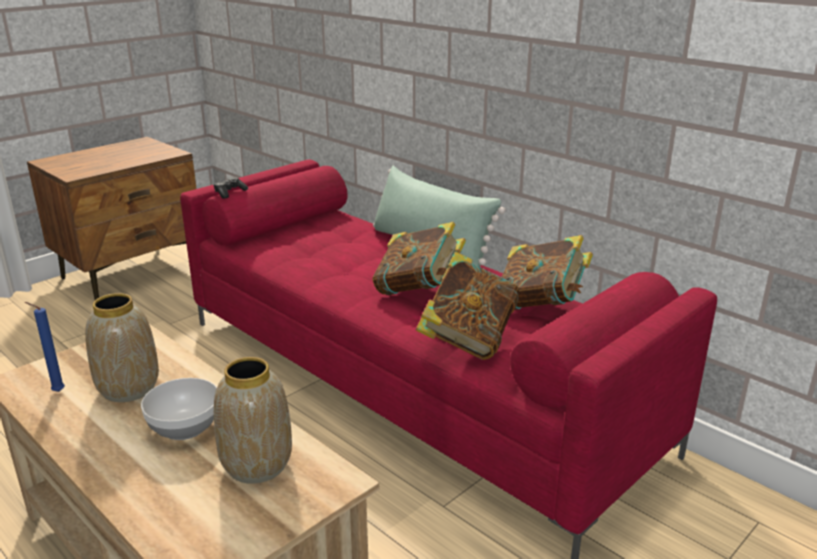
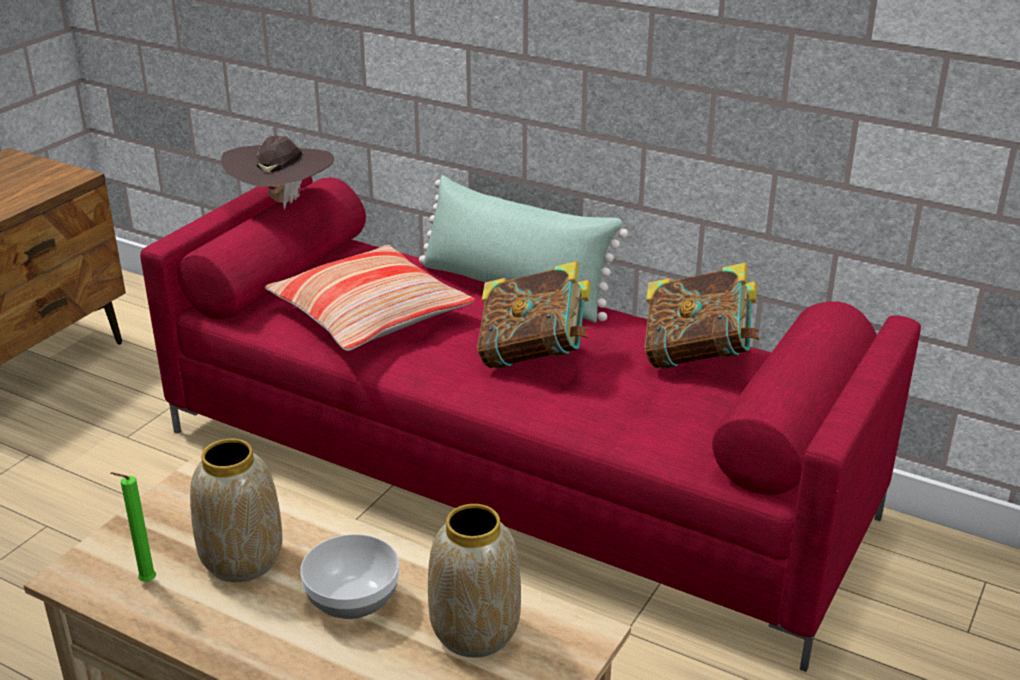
camera: 15 degrees left, 5 degrees up
(56, 392) = (145, 582): blue candle -> green candle
(229, 193) = (220, 242): game controller -> none
(286, 175) = (282, 202): none -> brown hat
(321, 253) = (370, 315): none -> pillow
(467, 339) = (632, 419): book -> none

